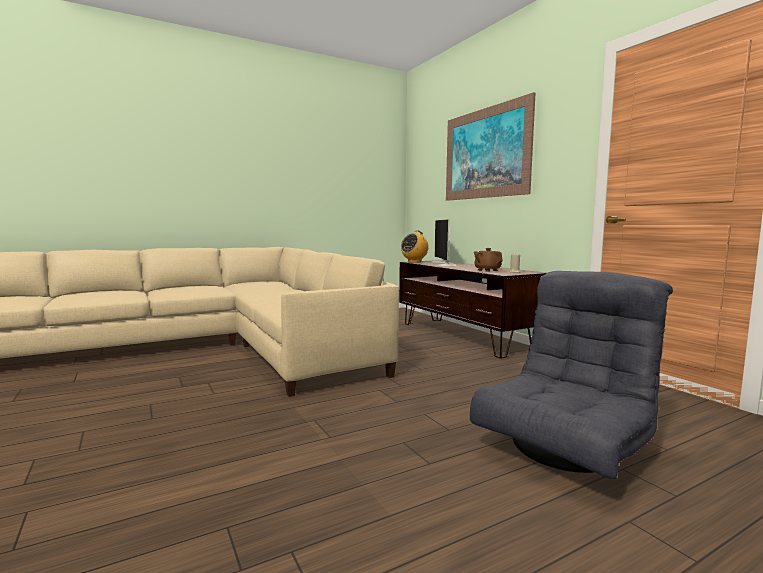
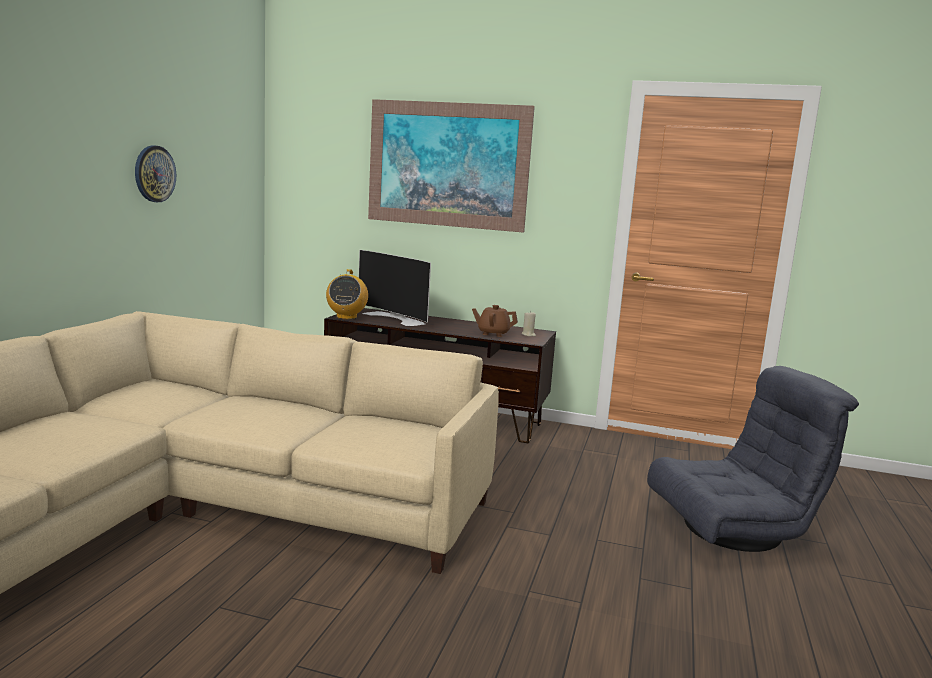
camera: 45 degrees left, 5 degrees up
(312, 178) = (154, 174): none -> wall clock
(566, 449) = (733, 531): grey armchair -> grey armchair turned 75 degrees clockwise

